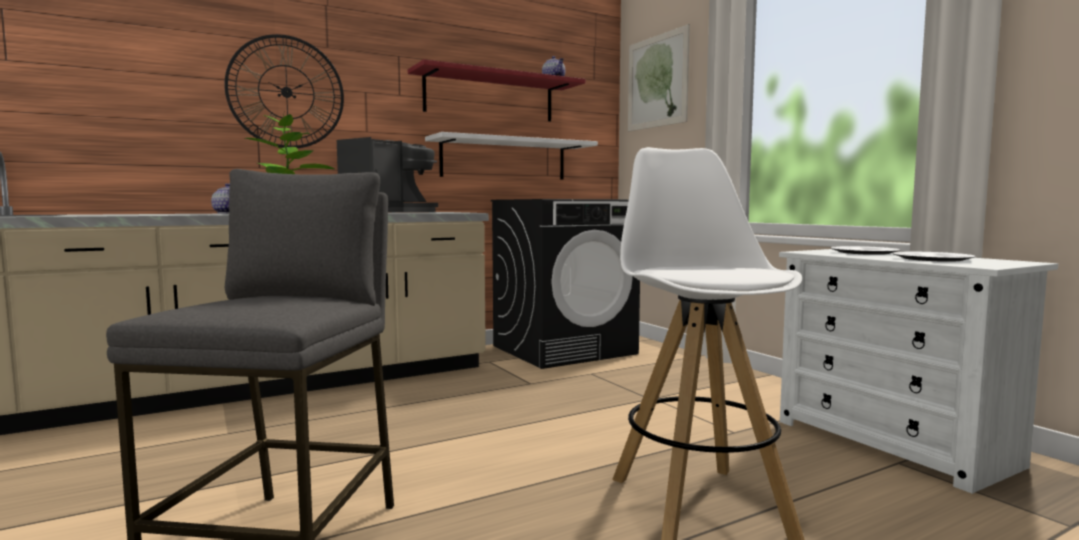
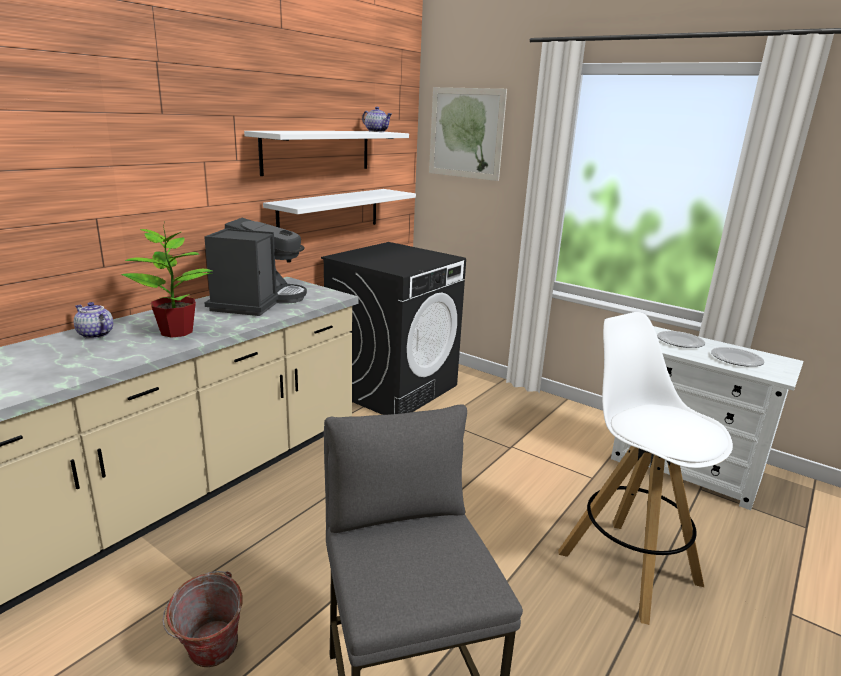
camera: 25 degrees left, 15 degrees up
(169, 477) = (209, 658): none -> bucket
(286, 92) = (125, 175): wall clock -> none
(490, 97) = (317, 151): red shelf -> white shelf

